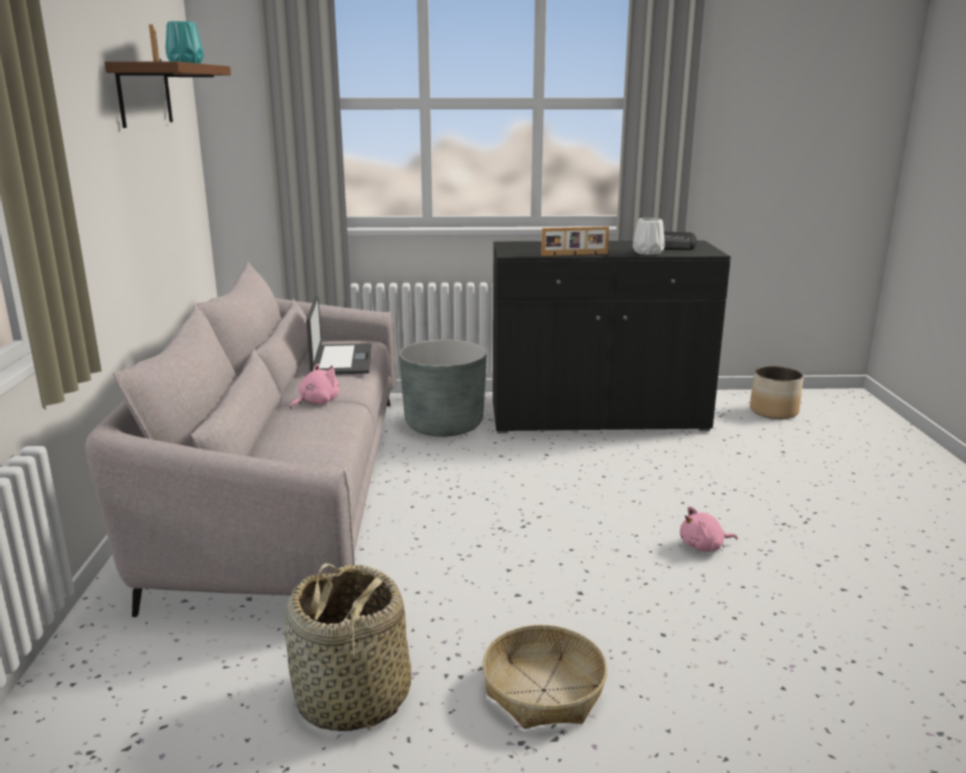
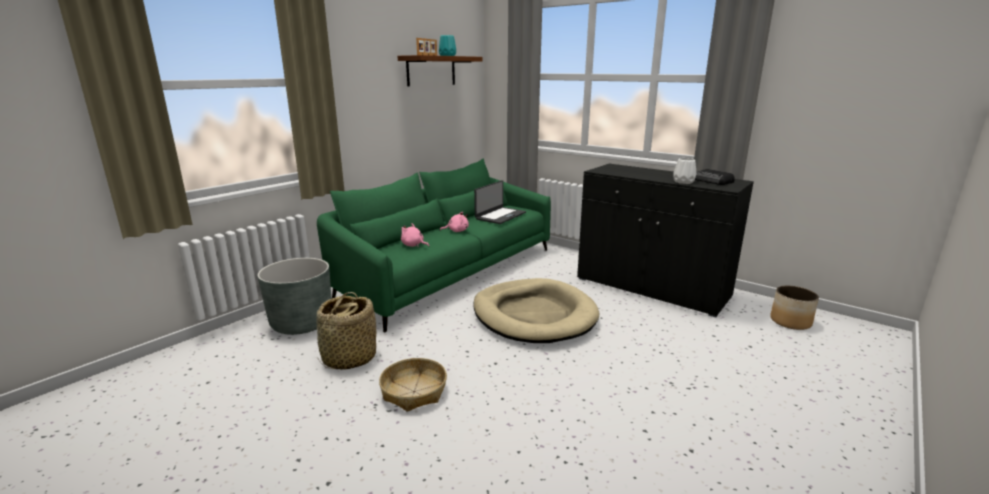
camera: 40 degrees right, 0 degrees up
(287, 488) = (447, 272): grey sofa -> green sofa
(444, 425) = (558, 267): grey planter -> grey planter (302, 323)
(521, 505) = (534, 315): none -> beige dog bed
(575, 254) = (632, 176): picture frame -> none
(704, 546) = (597, 372): pink plush toy -> pink plush toy (413, 245)

